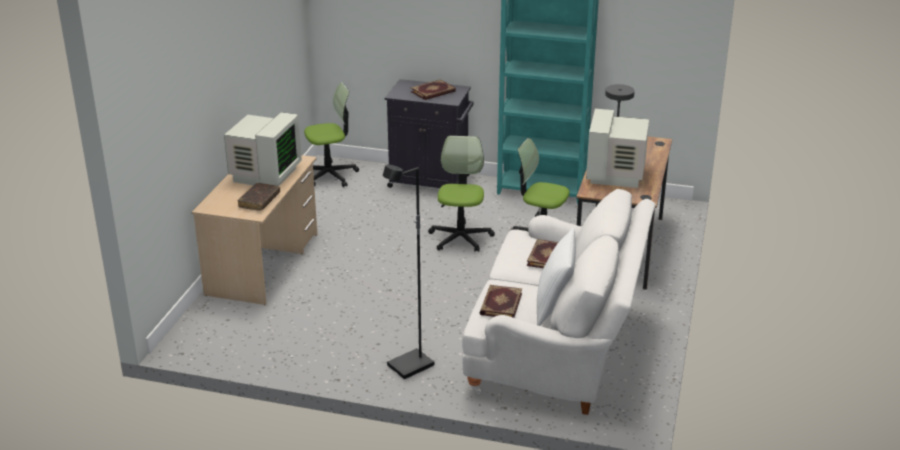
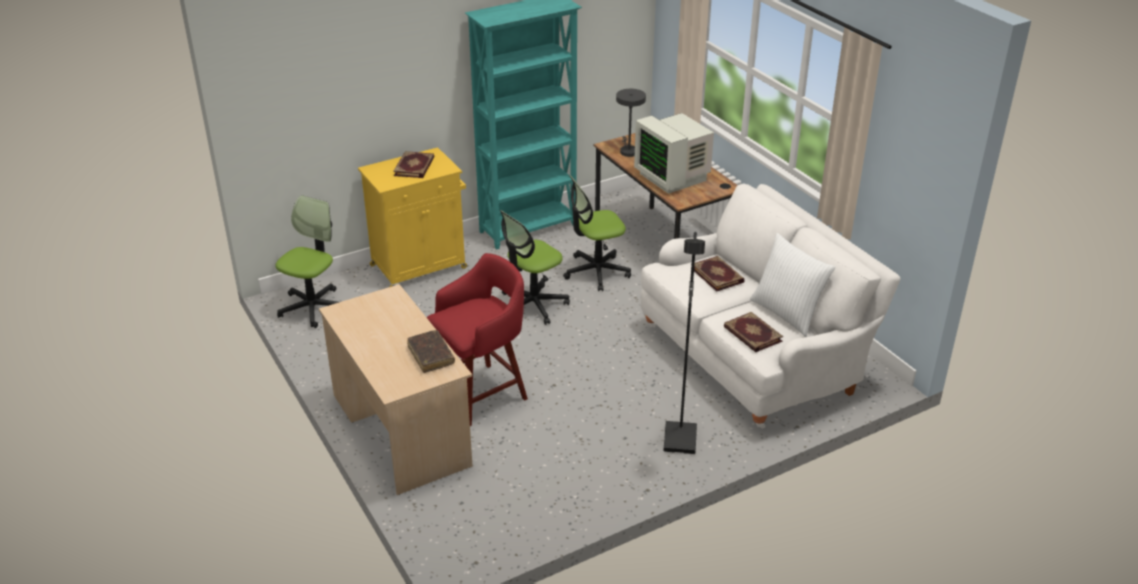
camera: 45 degrees left, 5 degrees up
(264, 175) = (384, 328): monitor -> none
(340, 270) = (482, 393): none -> red stool
(430, 181) = (420, 266): black cabinet -> yellow cabinet
(460, 238) = (532, 305): office chair -> office chair turned 90 degrees counterclockwise

